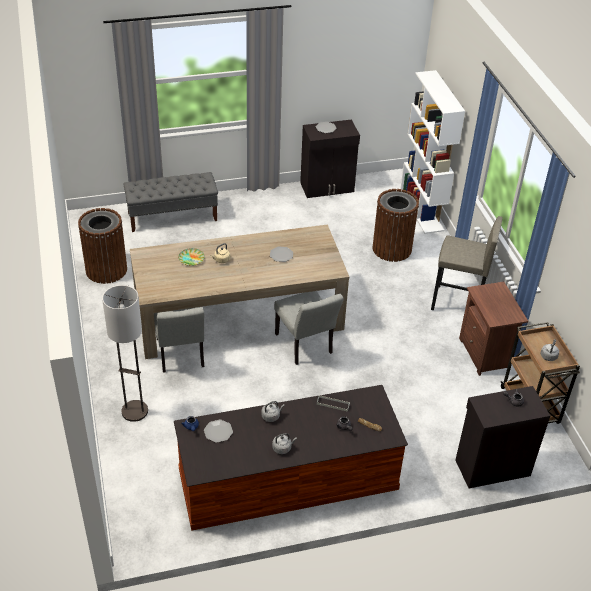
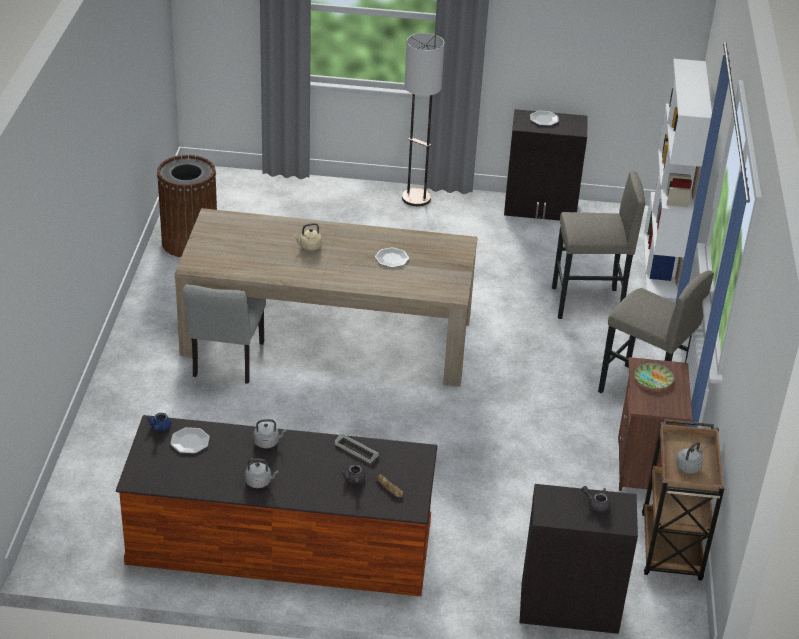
camera: 20 degrees right, 5 degrees down
(134, 411) = (132, 411): floor lamp -> floor lamp (416, 198)
(173, 216) = (310, 199): grey bench -> none
(191, 259) = (271, 237): plate -> plate (653, 379)
(306, 346) = (396, 393): grey chair -> none
(392, 249) = (587, 304): brown trash can -> grey stool

